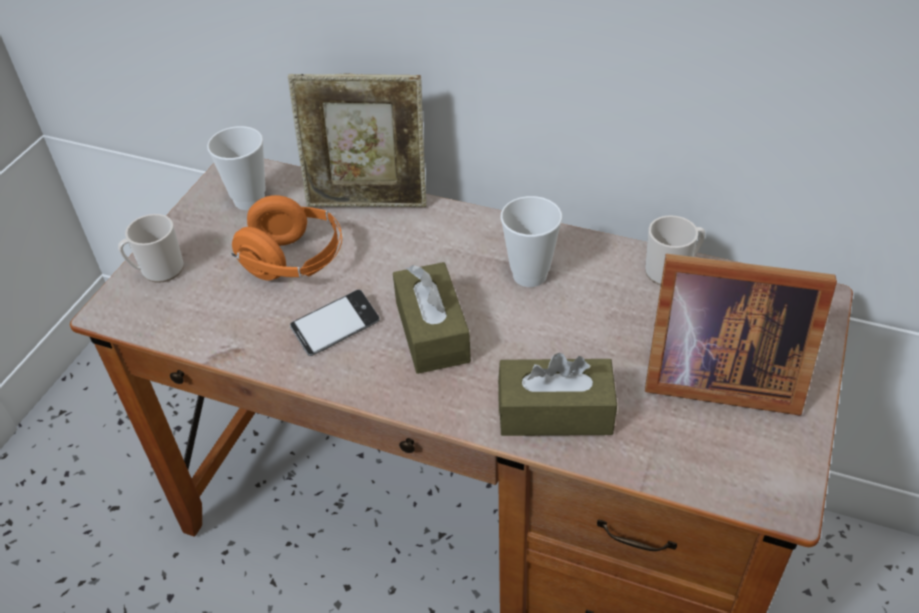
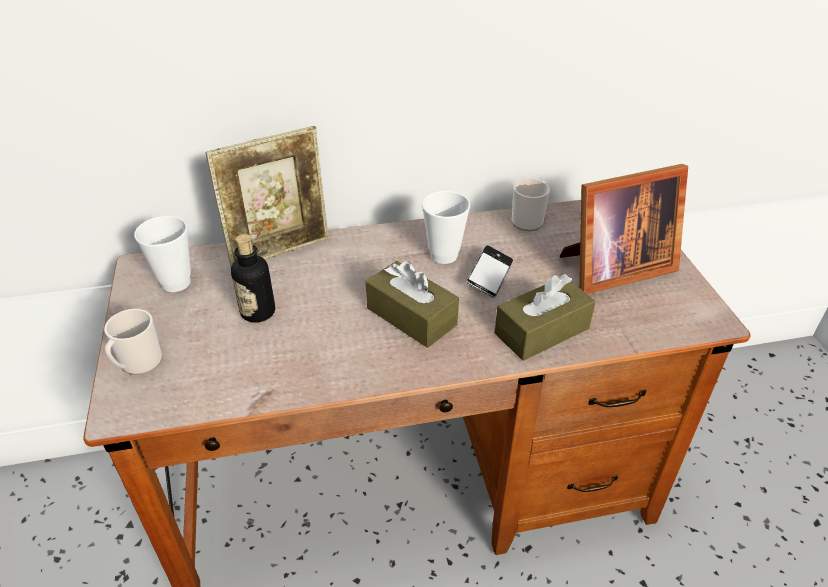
camera: 35 degrees left, 5 degrees down
(294, 262) = (258, 312): orange headphones -> bottle
(336, 327) = (336, 343): phone -> phone (489, 275)

